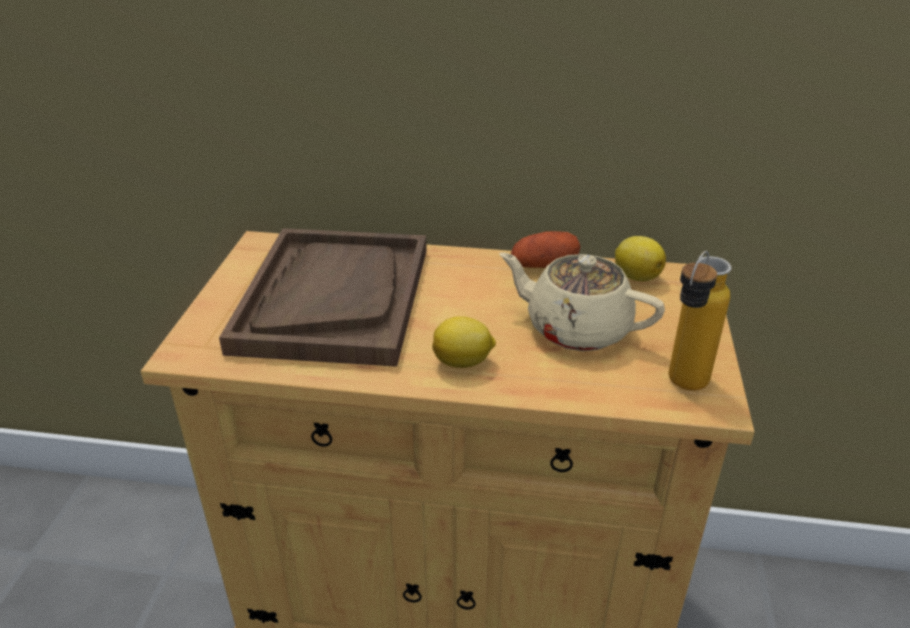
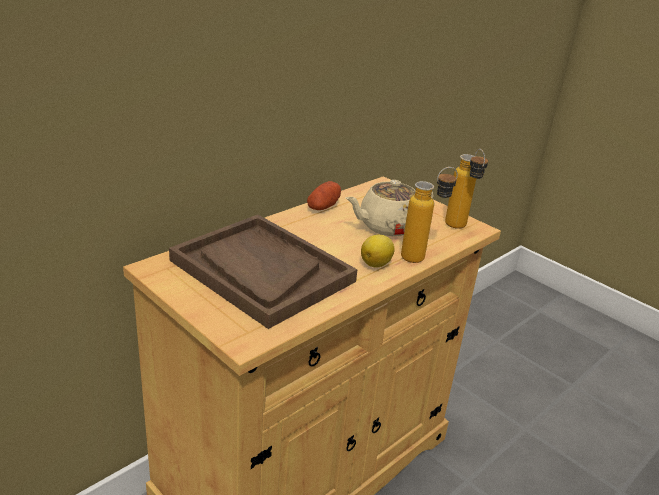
camera: 55 degrees left, 5 degrees down
(539, 389) = (421, 257): none -> bottle
(635, 276) = (366, 193): lemon -> none

